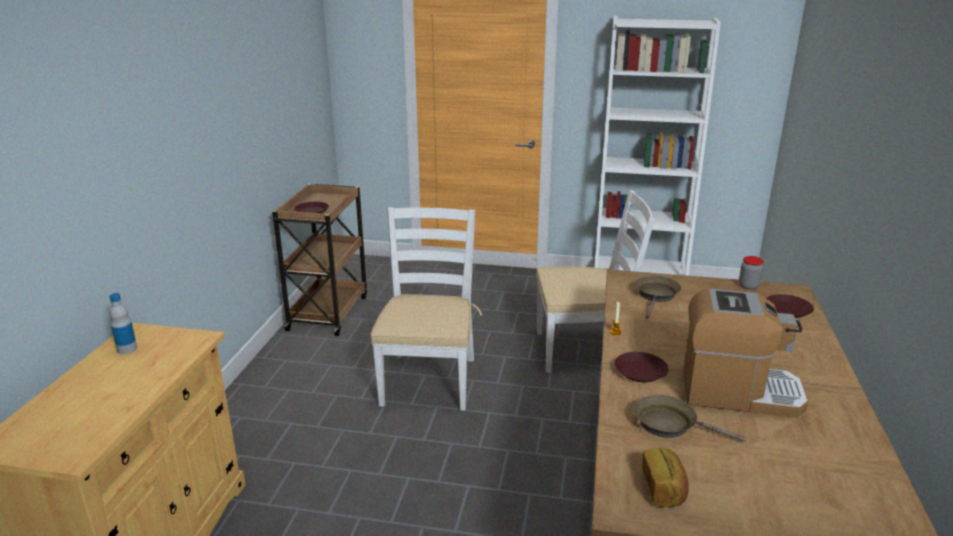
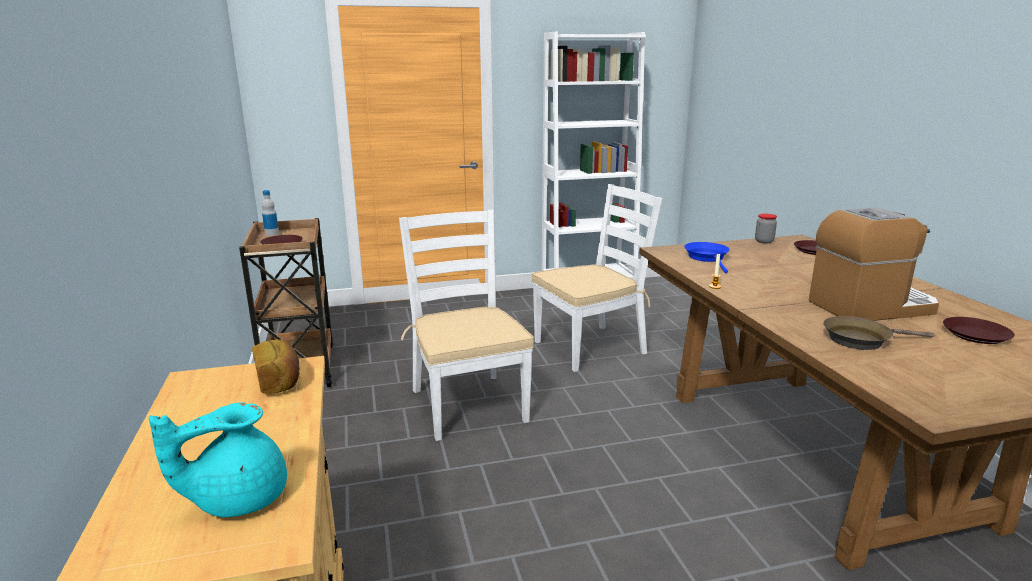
camera: 25 degrees left, 5 degrees down
(82, 424) = (237, 498): none -> turquoise teapot
(127, 349) = (203, 399): bottle -> bottle (272, 234)
(640, 371) = (778, 309): brown plate -> brown plate (975, 335)
(656, 296) = (707, 258): brown frying pan -> blue frying pan
(664, 489) = (934, 386): bread -> bread (279, 381)

